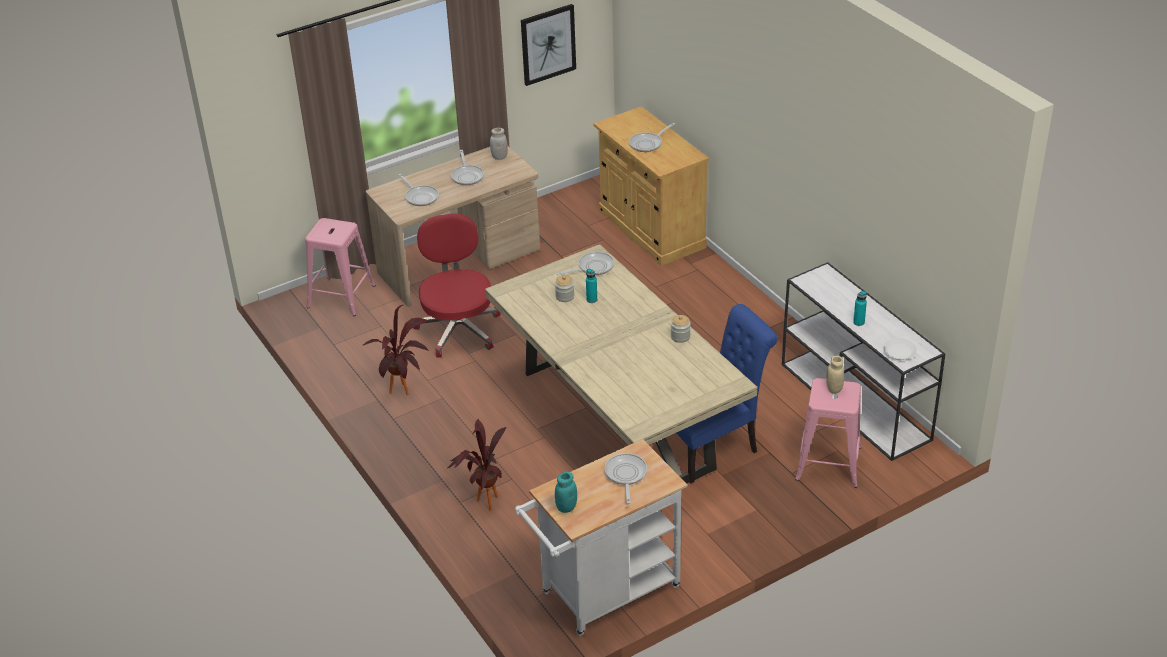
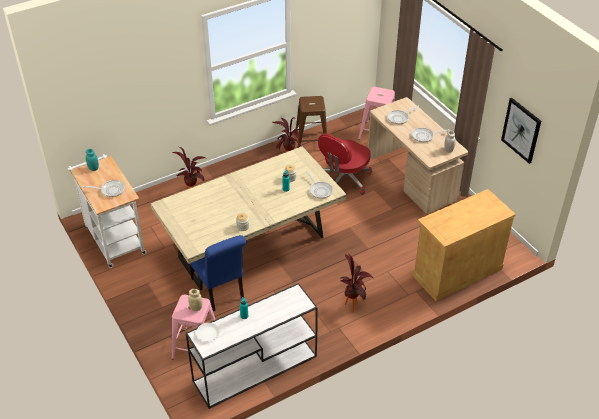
camera: 90 degrees right, 5 degrees up
(354, 367) = (311, 141): none -> brown stool
(458, 329) = (344, 180): red office chair -> red office chair turned 135 degrees clockwise
(648, 144) = (461, 215): frying pan -> none
(721, 316) = (354, 304): none -> potted plant

